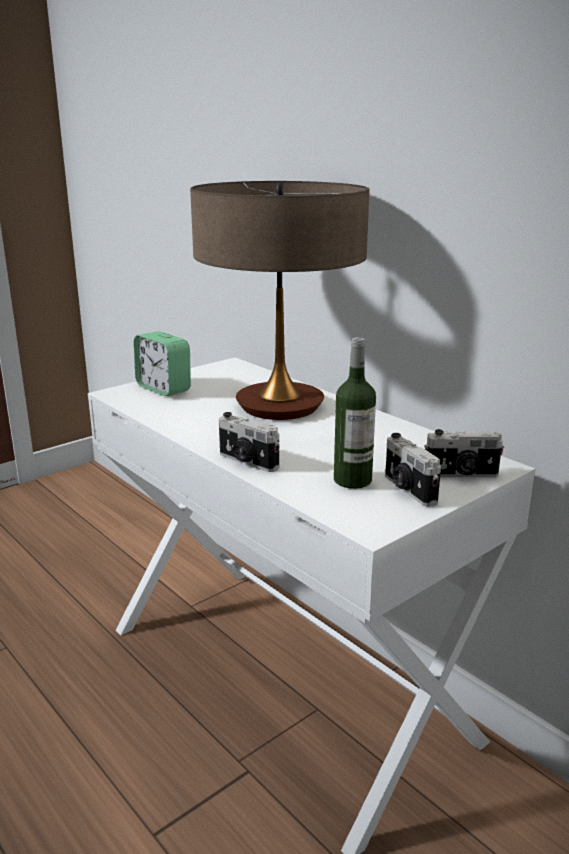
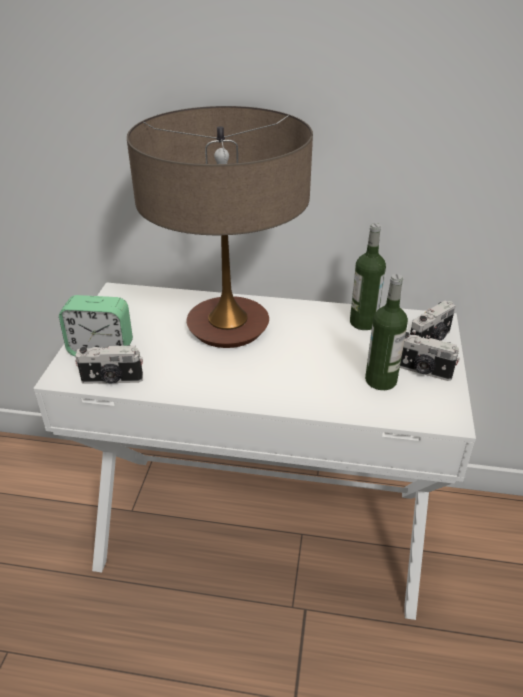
camera: 40 degrees left, 15 degrees up
(247, 461) = (291, 400): camera -> camera (112, 380)
(411, 441) = (363, 322): none -> bottle

